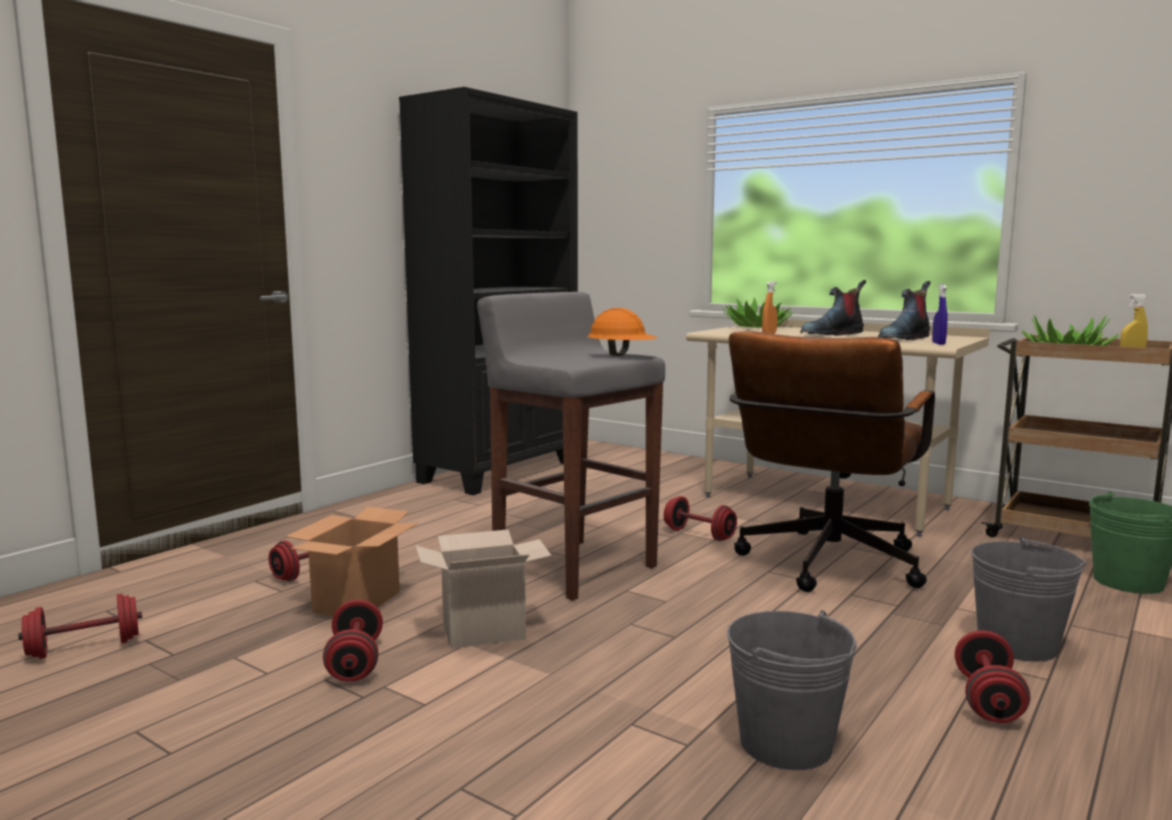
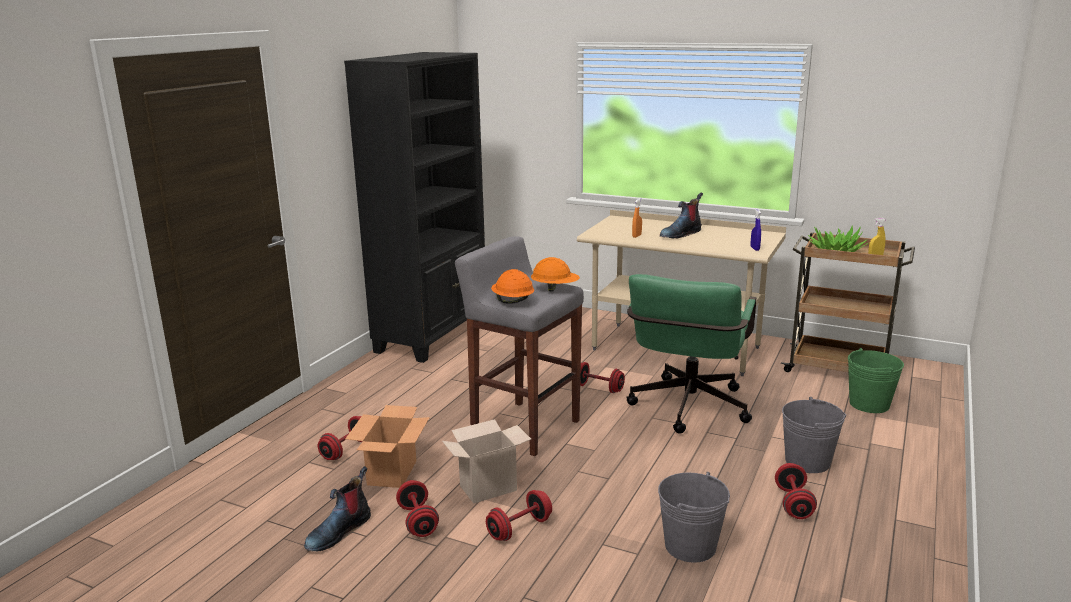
camera: 10 degrees left, 10 degrees up
(84, 648) = (230, 531): red dumbbell -> red dumbbell (519, 528)
(552, 360) = (512, 301): none -> orange hard hat
(757, 327) = (623, 221): potted plant -> none
(825, 568) = (687, 410): brown office chair -> green office chair
(903, 339) = (730, 240): boot -> boot (339, 531)

